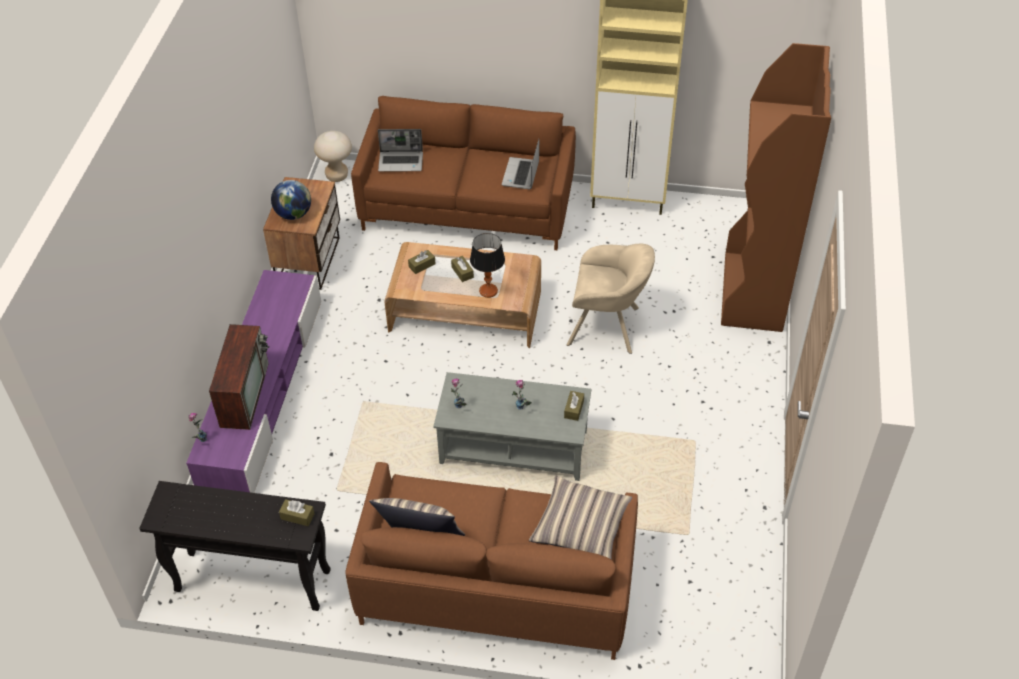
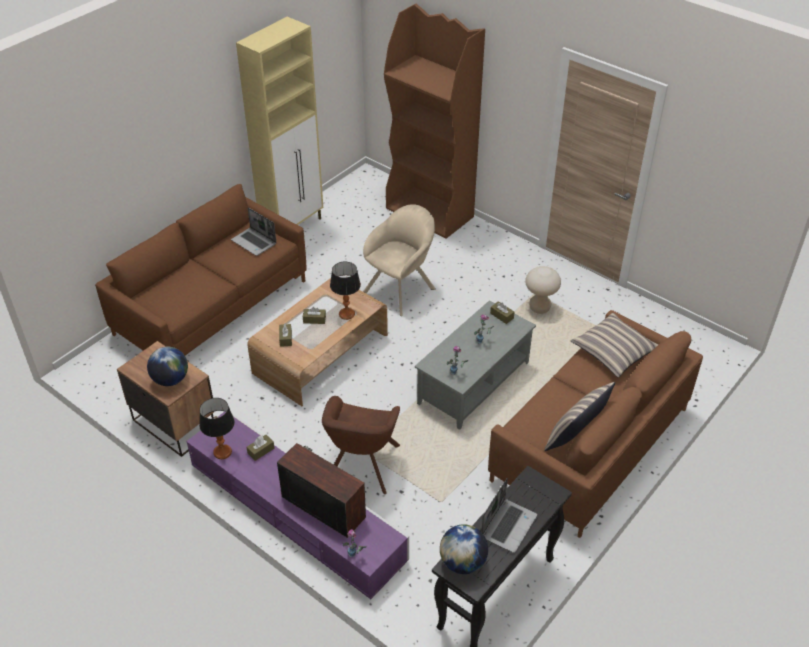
camera: 60 degrees left, 5 degrees down
(177, 500) = (462, 562): none -> globe
(265, 298) = (222, 452): none -> table lamp
(297, 516) = (532, 487): brown tissue box -> brown tissue box (261, 451)
(337, 176) = (91, 367): beige stool -> beige stool (539, 308)
(342, 411) = (361, 467): none -> brown armchair
(401, 162) = (170, 297): laptop -> laptop (508, 525)

